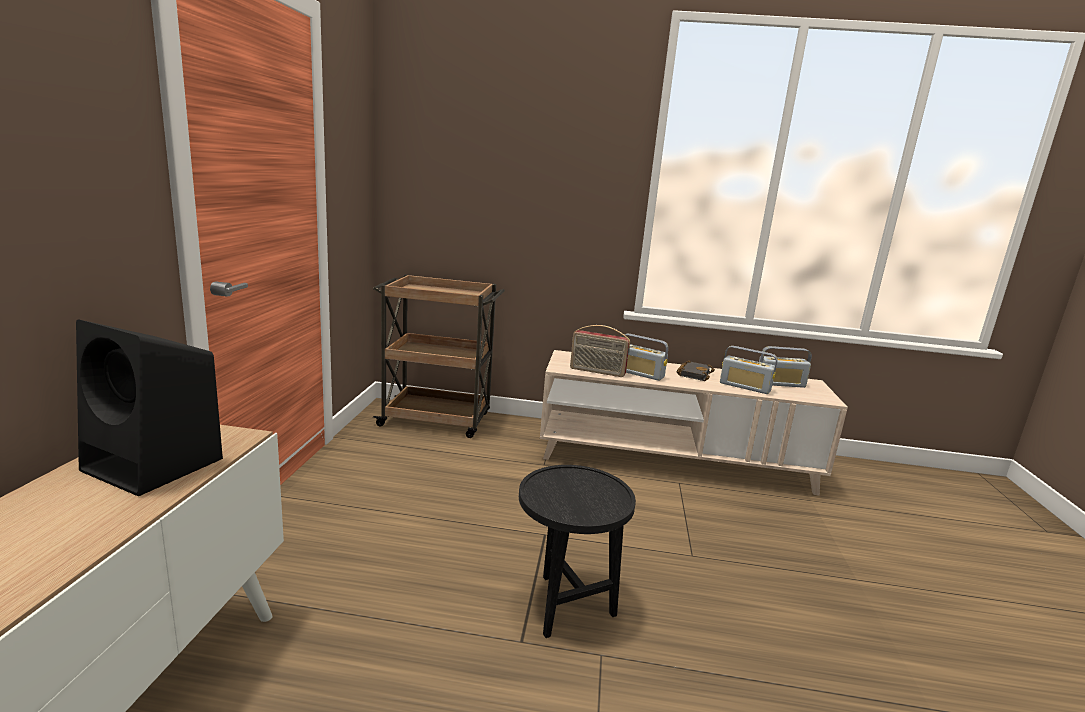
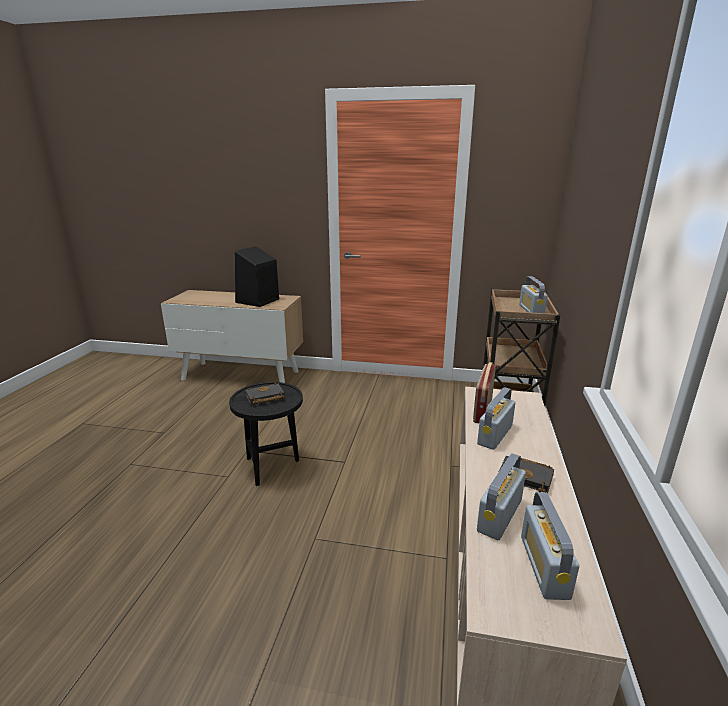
camera: 95 degrees right, 5 degrees up
(452, 292) = (531, 310): none -> radio
(575, 495) = (264, 398): none -> black book

